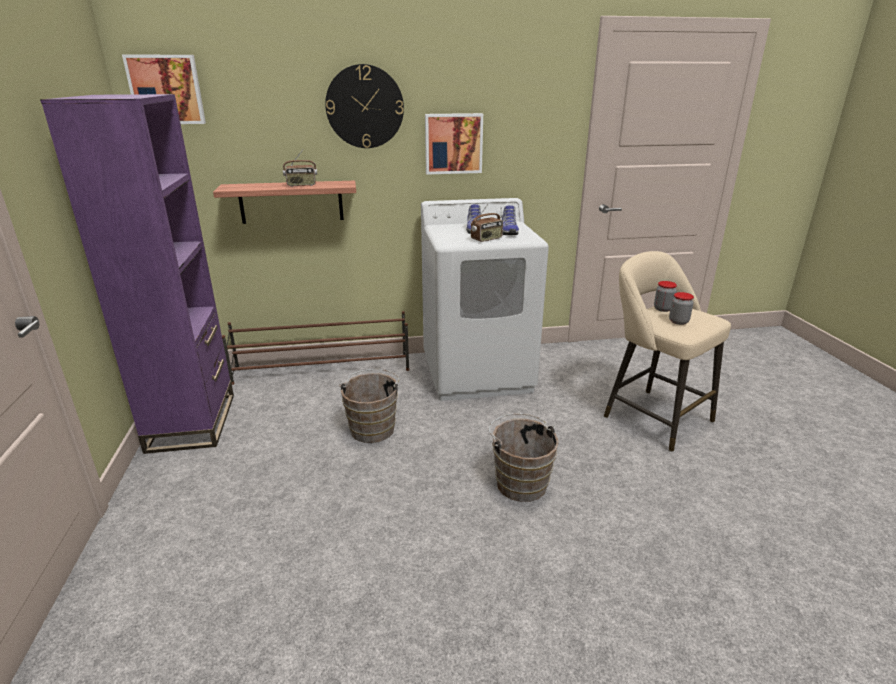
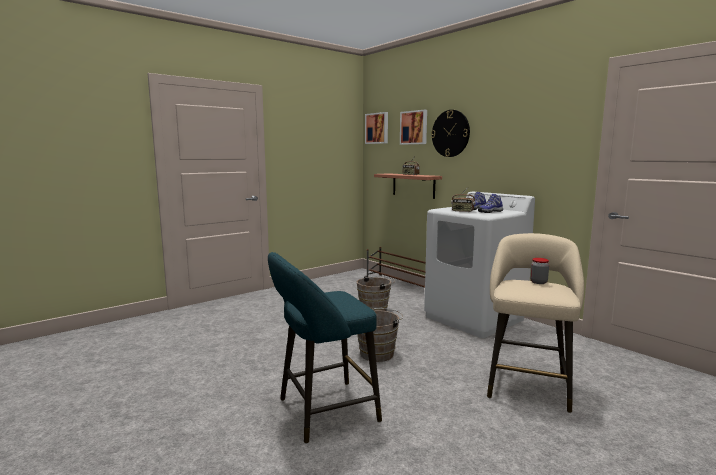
camera: 60 degrees right, 15 degrees down
(192, 422) = (331, 281): purple bookcase -> none
(453, 143) = (496, 155): picture -> picture (414, 127)
(662, 598) = (322, 412): none -> turquoise stool
(678, 321) = (522, 287): jar -> none

